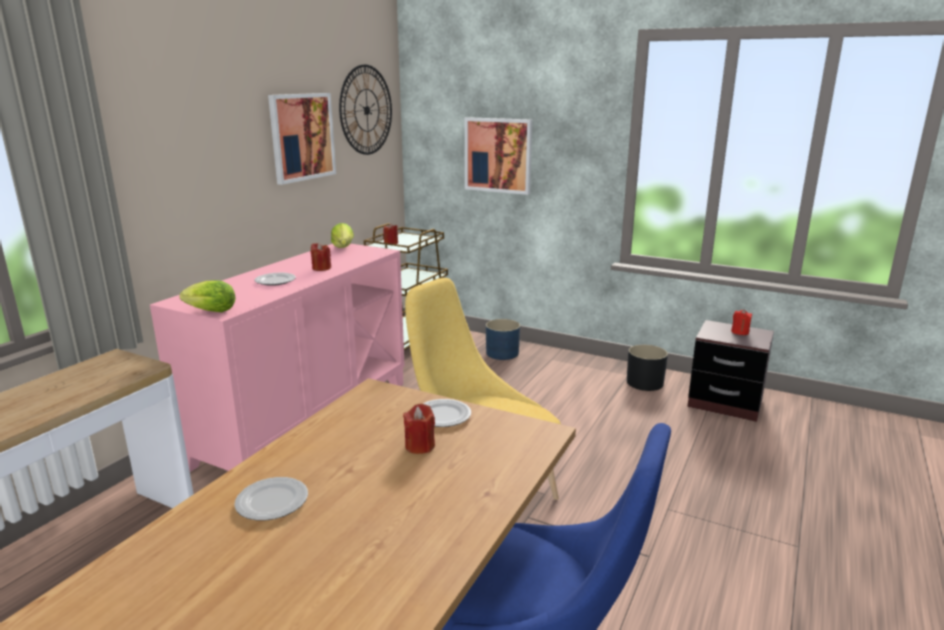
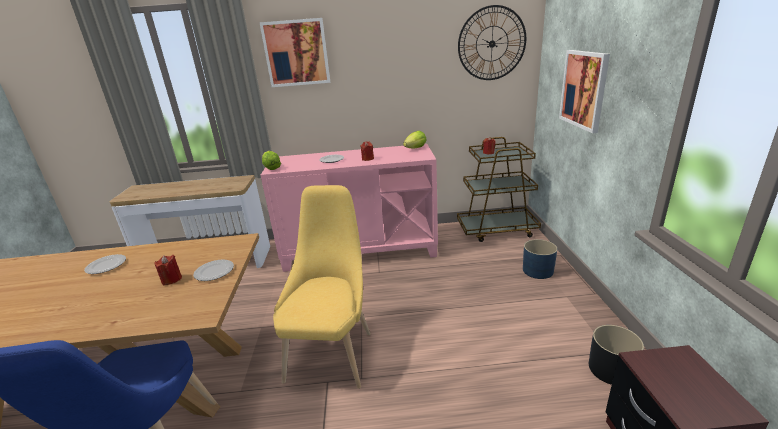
camera: 60 degrees right, 5 degrees up
(302, 137) = (415, 65): picture -> picture (296, 53)
(740, 332) = (699, 386): red candle -> none

